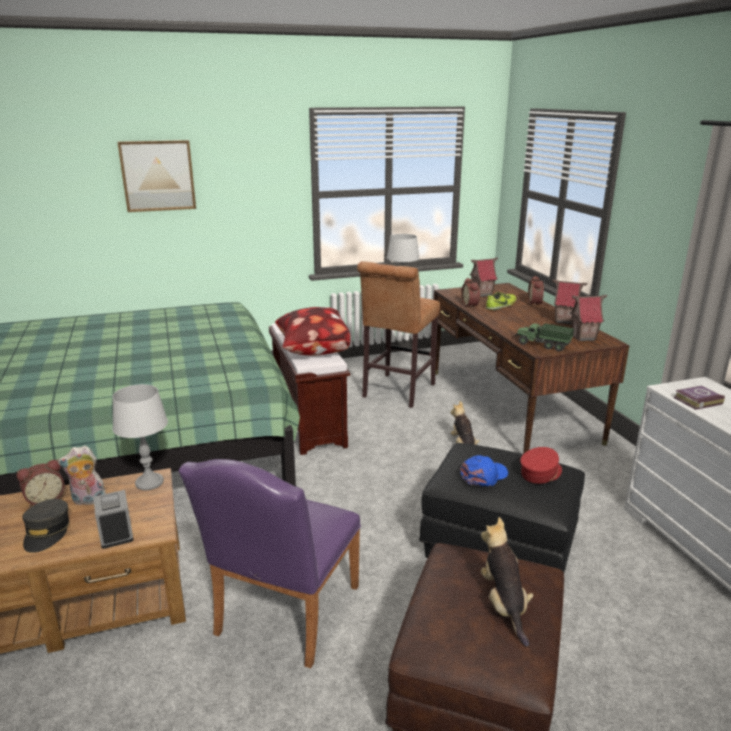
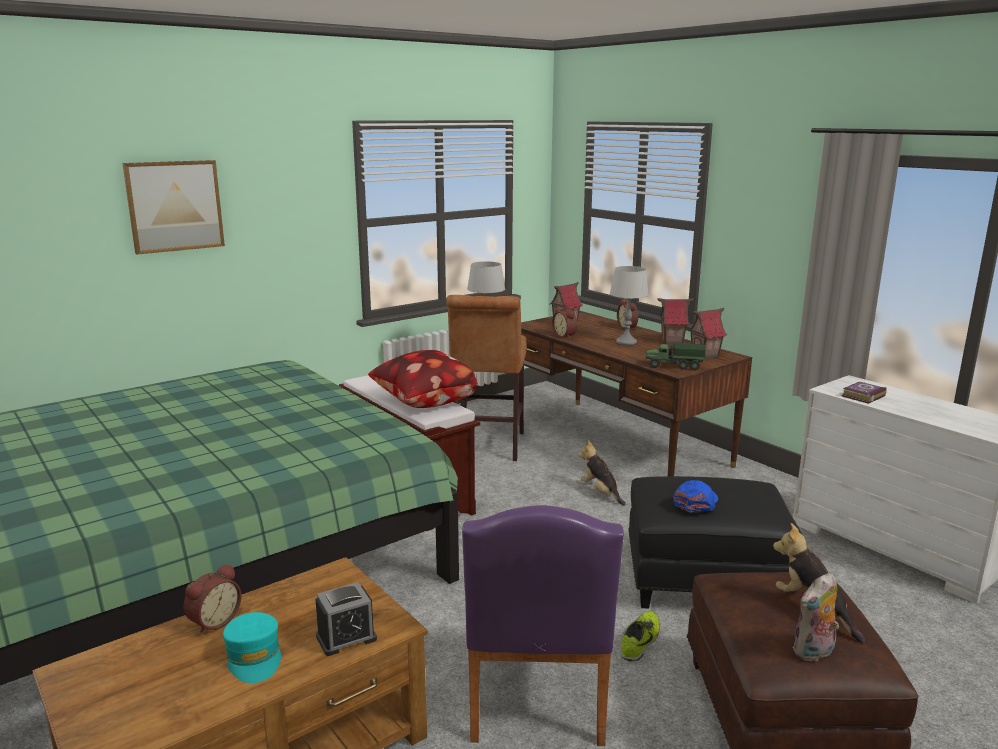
camera: 20 degrees left, 5 degrees down
(47, 532) = (254, 657): grey cap -> turquoise cap
(88, 501) = (274, 612): plush toy -> plush toy (814, 653)
(116, 532) = (346, 638): alarm clock -> alarm clock turned 105 degrees clockwise
(149, 482) = (335, 577): grey table lamp -> grey table lamp (626, 342)
(501, 306) = (597, 334): shoe -> shoe (640, 641)
(540, 473) = (745, 490): red cap -> none

